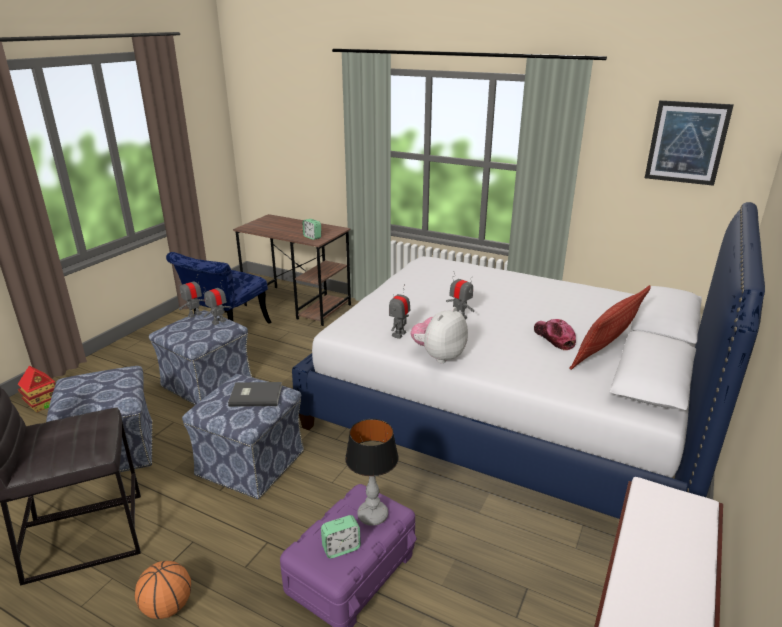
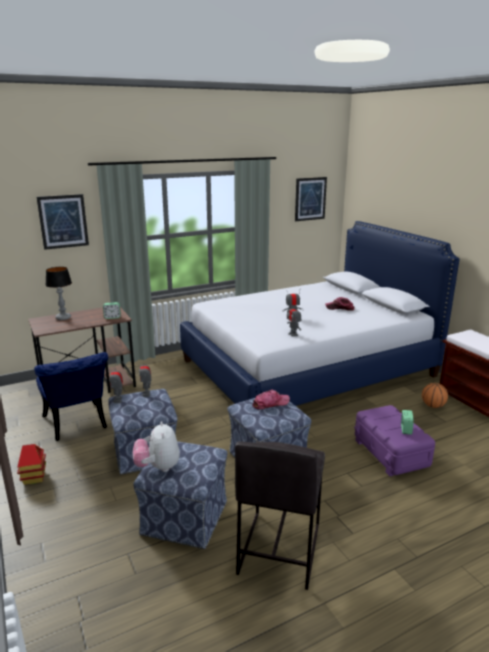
camera: 55 degrees left, 5 degrees down
(43, 404) = (54, 549): toy house -> toy house (34, 477)
(167, 607) = (374, 522): basketball -> basketball (433, 406)
(255, 395) = (270, 403): grey book -> cap
(315, 117) = (63, 221): none -> picture
(372, 515) = (388, 415): table lamp -> table lamp (63, 318)
(439, 356) = (328, 333): plush toy -> plush toy (158, 467)
(605, 351) = (363, 304): pillow -> none

